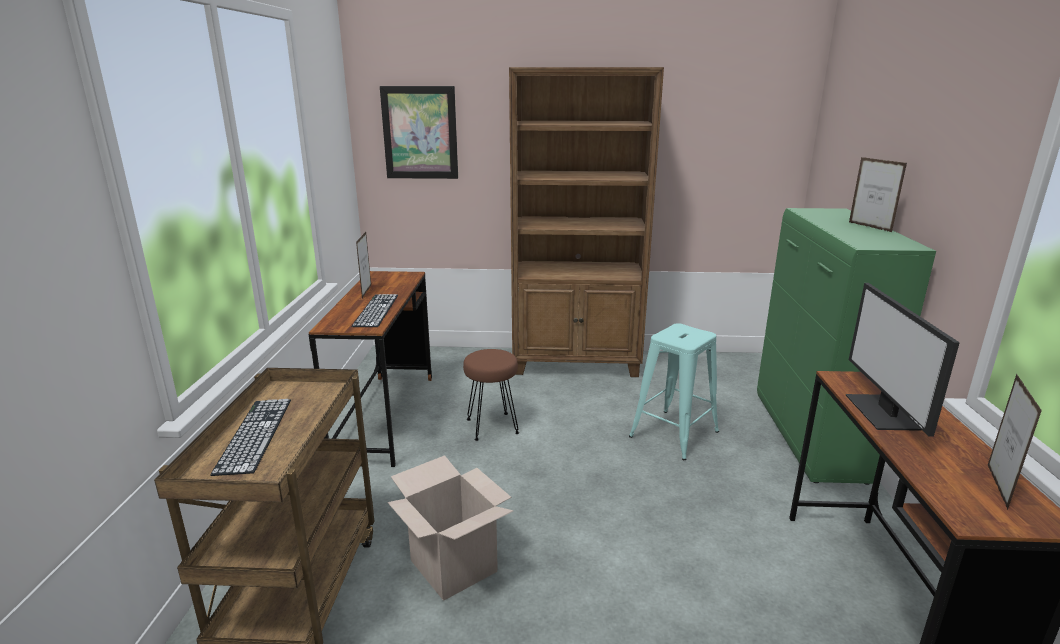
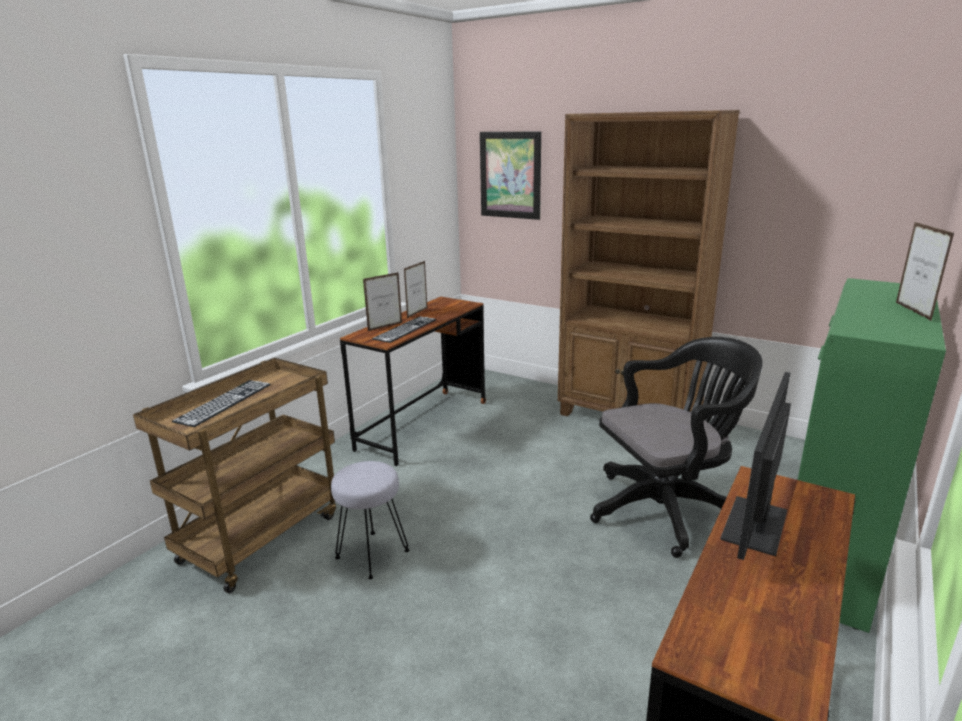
camera: 30 degrees right, 0 degrees up
(453, 566) = (372, 555): cardboard box -> grey stool
(492, 427) = (499, 455): brown stool -> none
(674, 434) = (667, 508): turquoise stool -> black office chair
(996, 486) = (780, 638): picture frame -> picture frame (385, 327)

